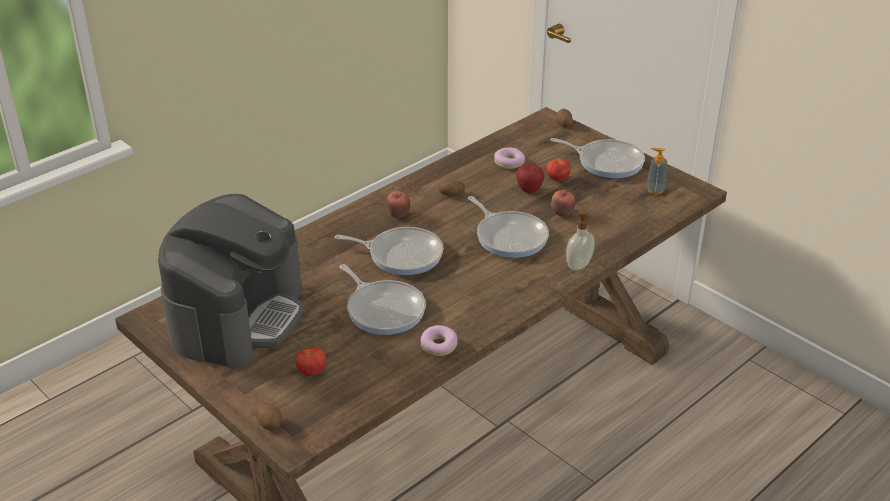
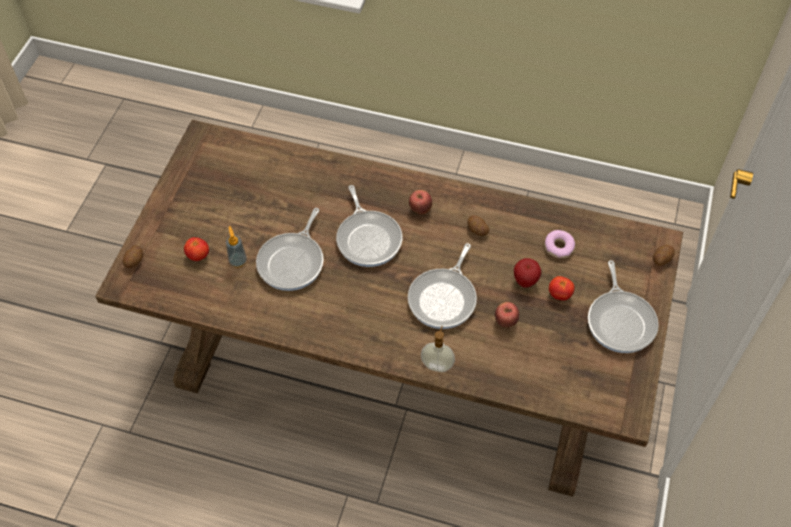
camera: 60 degrees right, 20 degrees up
(238, 316) = (232, 182): coffee machine -> none
(438, 346) = (271, 317): donut -> none
(655, 190) = (601, 379): soap dispenser -> soap dispenser (238, 261)

